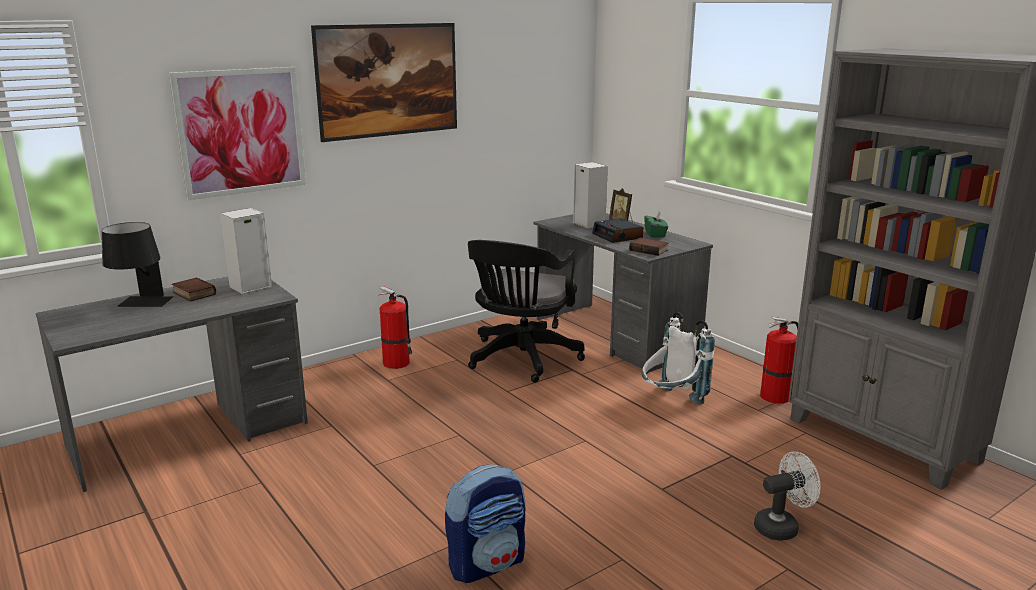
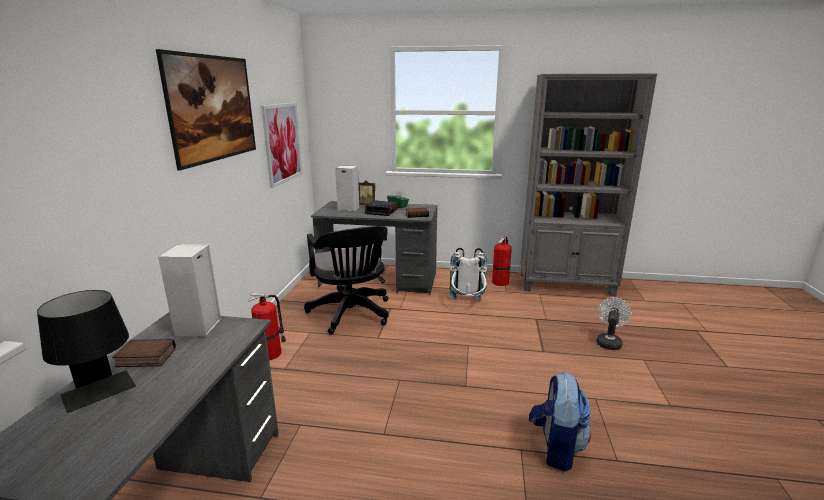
camera: 45 degrees left, 0 degrees up
(241, 132) = (113, 166): picture -> picture (283, 143)

